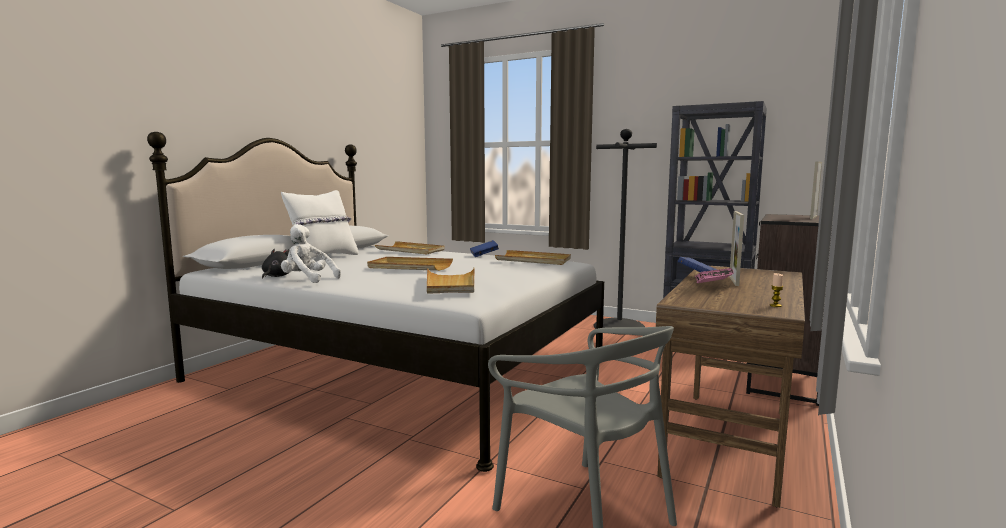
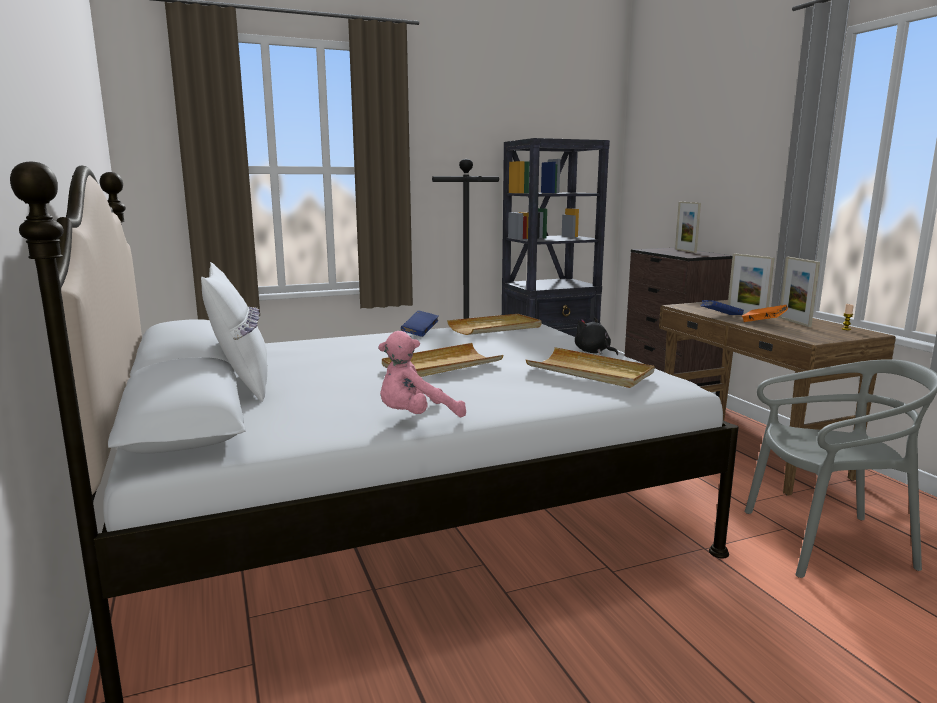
camera: 50 degrees left, 5 degrees up
(277, 276) = (345, 427): black plush toy -> black plush toy (593, 352)
(307, 280) = (416, 417): white plush toy -> pink plush toy
(410, 250) = (307, 345): beige tray -> none
(712, 286) = (763, 323): pink book -> orange book
(752, 292) = (794, 322): none -> picture frame

